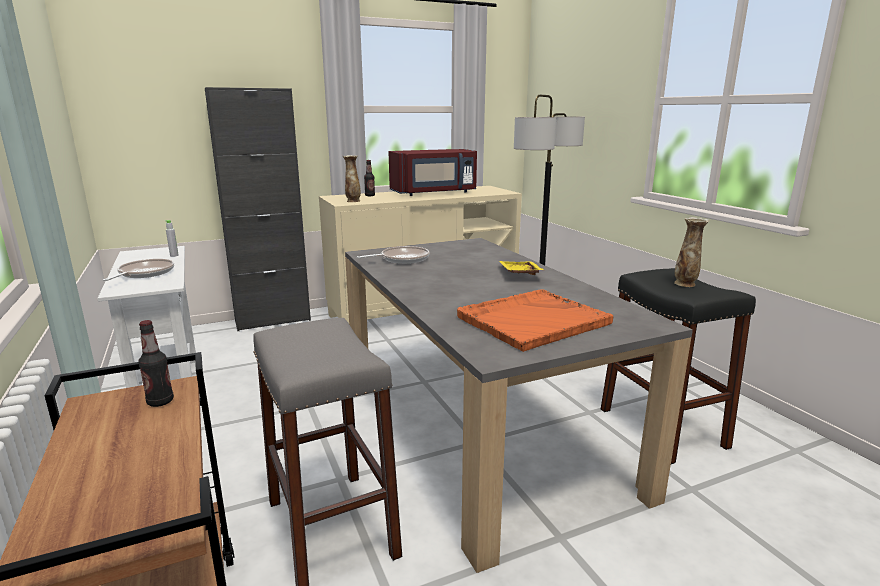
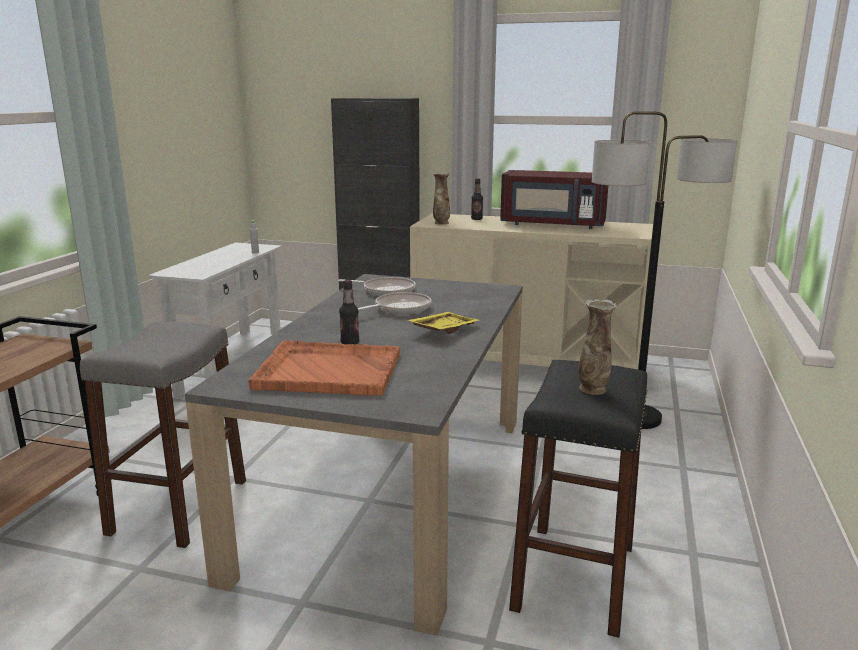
camera: 40 degrees right, 0 degrees up
(144, 274) = (206, 263): frying pan -> frying pan (399, 309)
(160, 402) = (45, 349): bottle -> bottle (350, 343)

